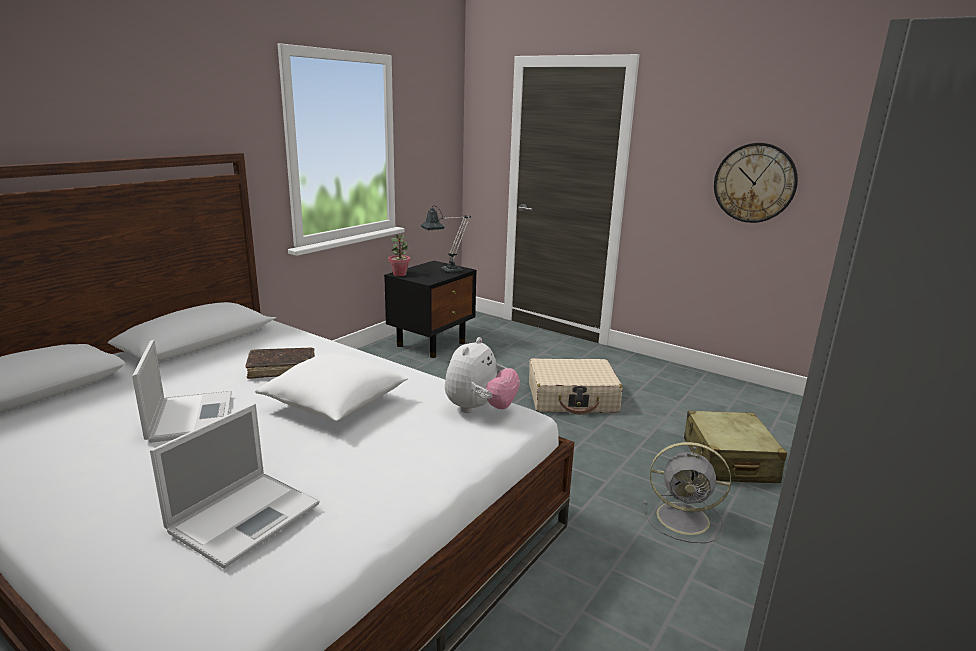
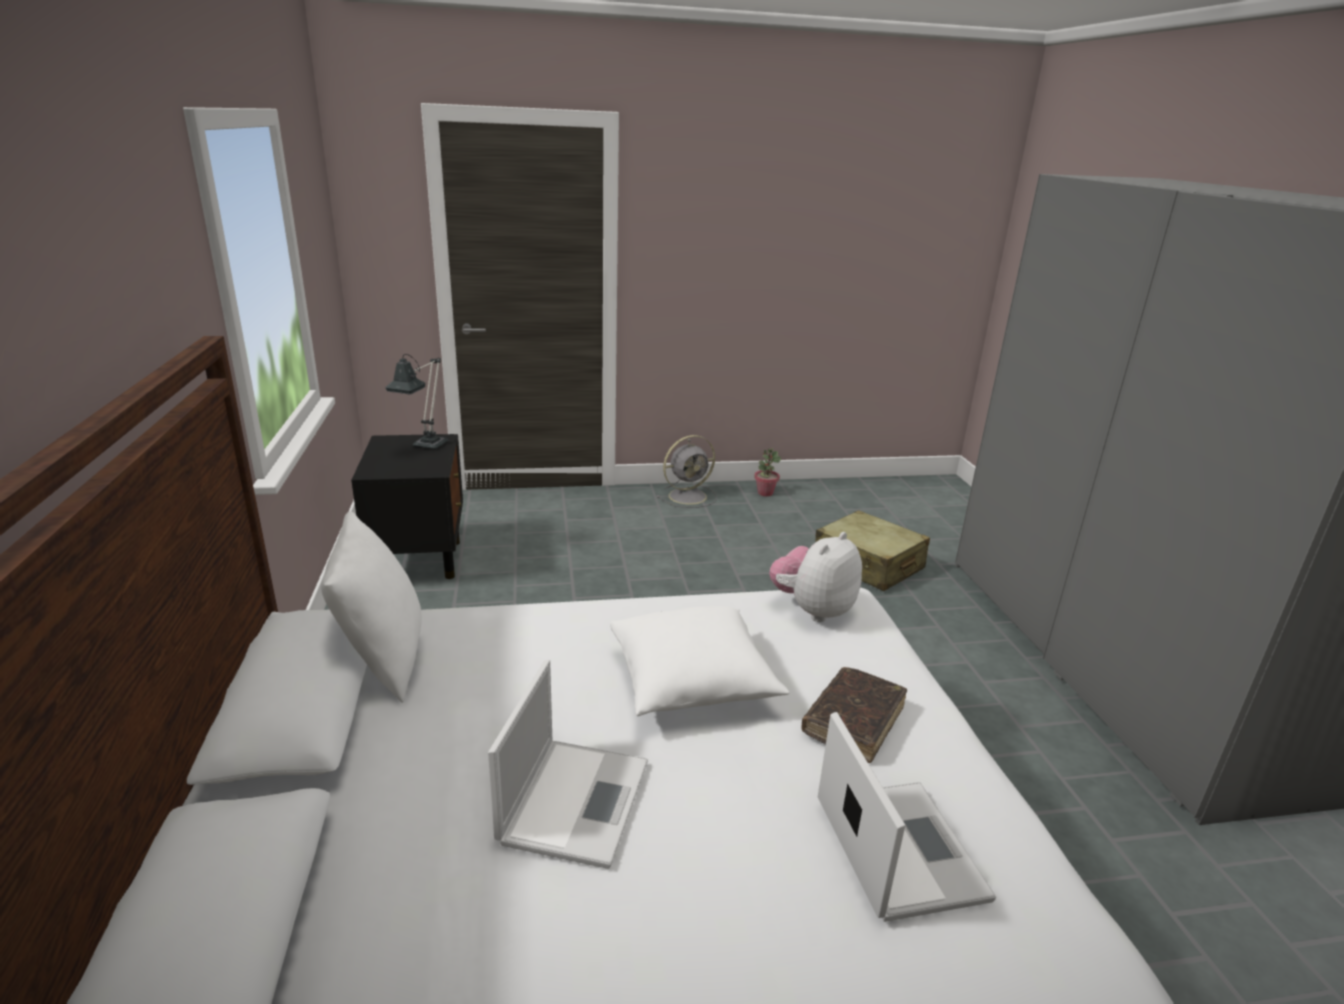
camera: 45 degrees left, 5 degrees up
(191, 416) = (575, 798): laptop -> laptop turned 75 degrees clockwise
(247, 340) = (383, 661): none -> white pillow
(282, 369) = (532, 674): brown book -> brown book (853, 721)
(399, 274) = (374, 472): potted plant -> potted plant (765, 493)
(479, 409) = (812, 610): plush toy -> plush toy turned 120 degrees counterclockwise
(572, 398) = (674, 562): beige suitcase -> none
(685, 518) = (915, 634): grey fan -> grey fan (689, 496)
(754, 183) = (769, 266): wall clock -> none

